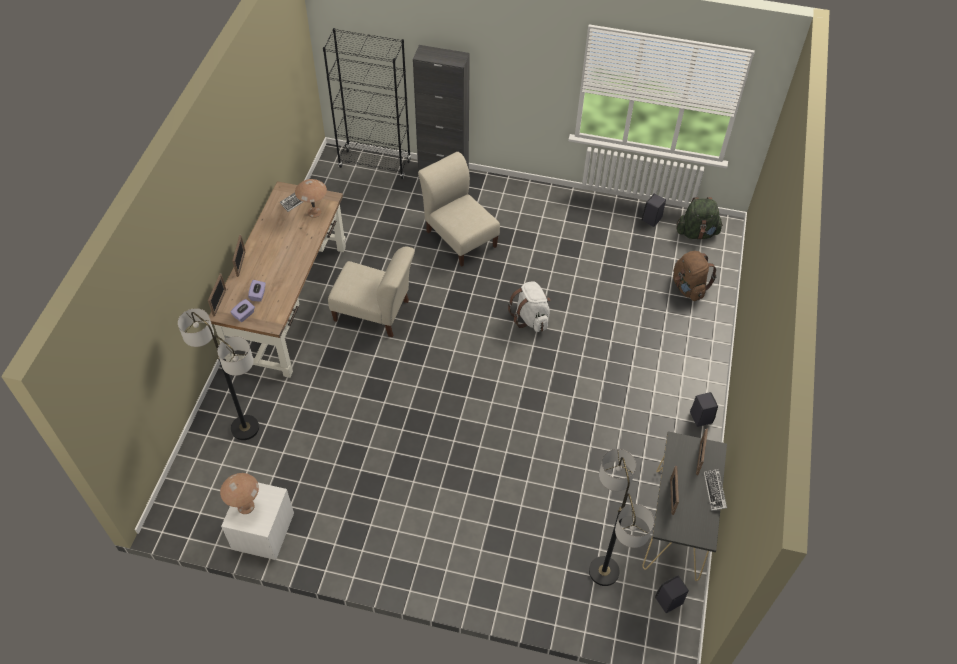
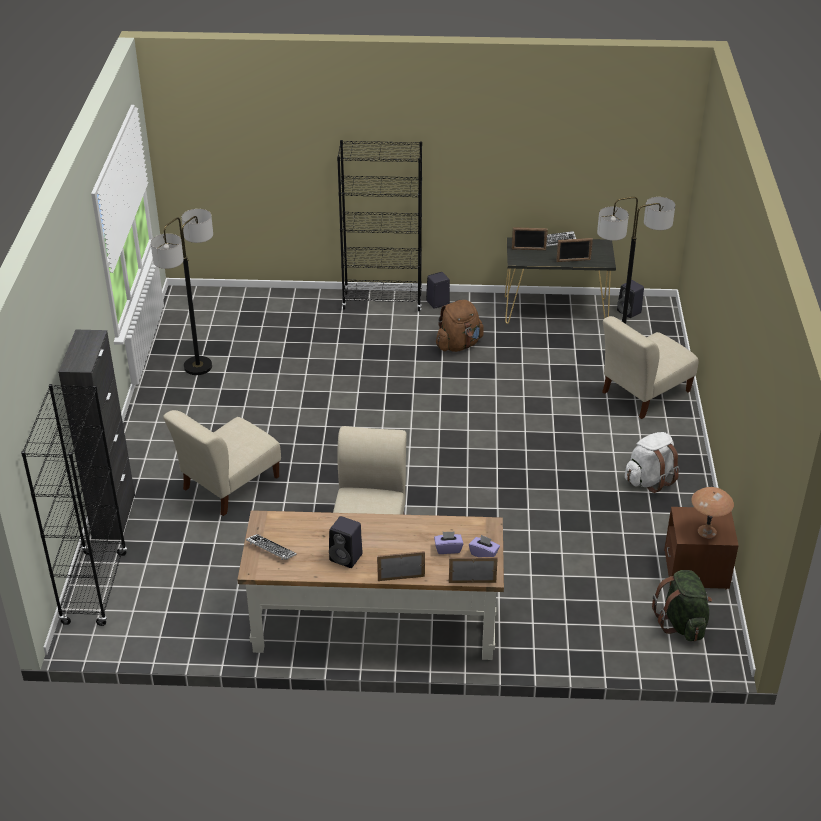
camera: 100 degrees left, 15 degrees down
(245, 428) = (578, 617): floor lamp -> floor lamp (198, 366)
(263, 531) = (696, 569): white nightstand -> brown nightstand
(314, 212) = (291, 529): brown table lamp -> none
(516, 567) = (643, 394): none -> beige chair
(530, 318) = (345, 415): white backpack -> white backpack (649, 479)
(651, 219) = (179, 343): black speaker -> black speaker (347, 557)
(688, 288) = (276, 315): brown backpack -> brown backpack (459, 345)
(697, 233) = (195, 313): green backpack -> green backpack (682, 623)
(705, 371) = (382, 302): none -> black bookcase

